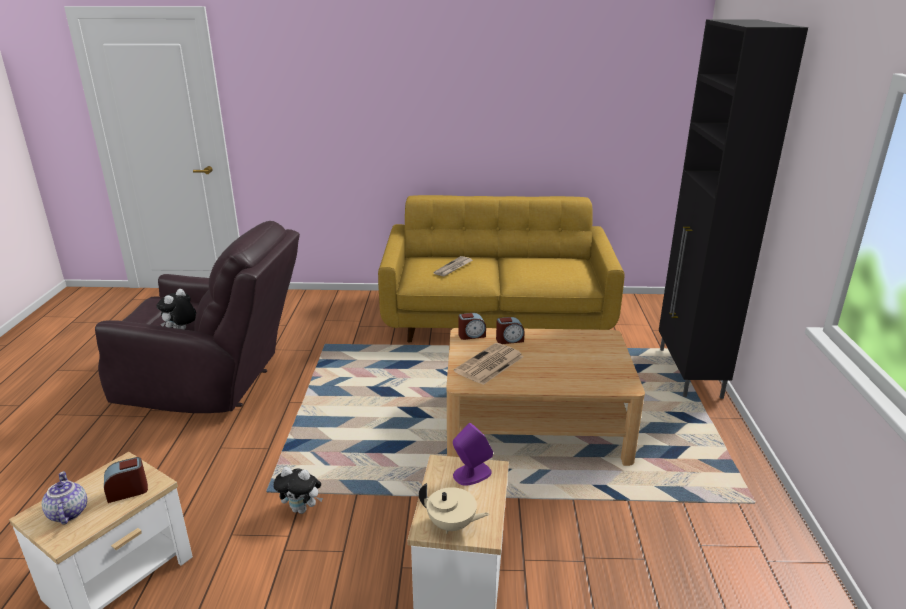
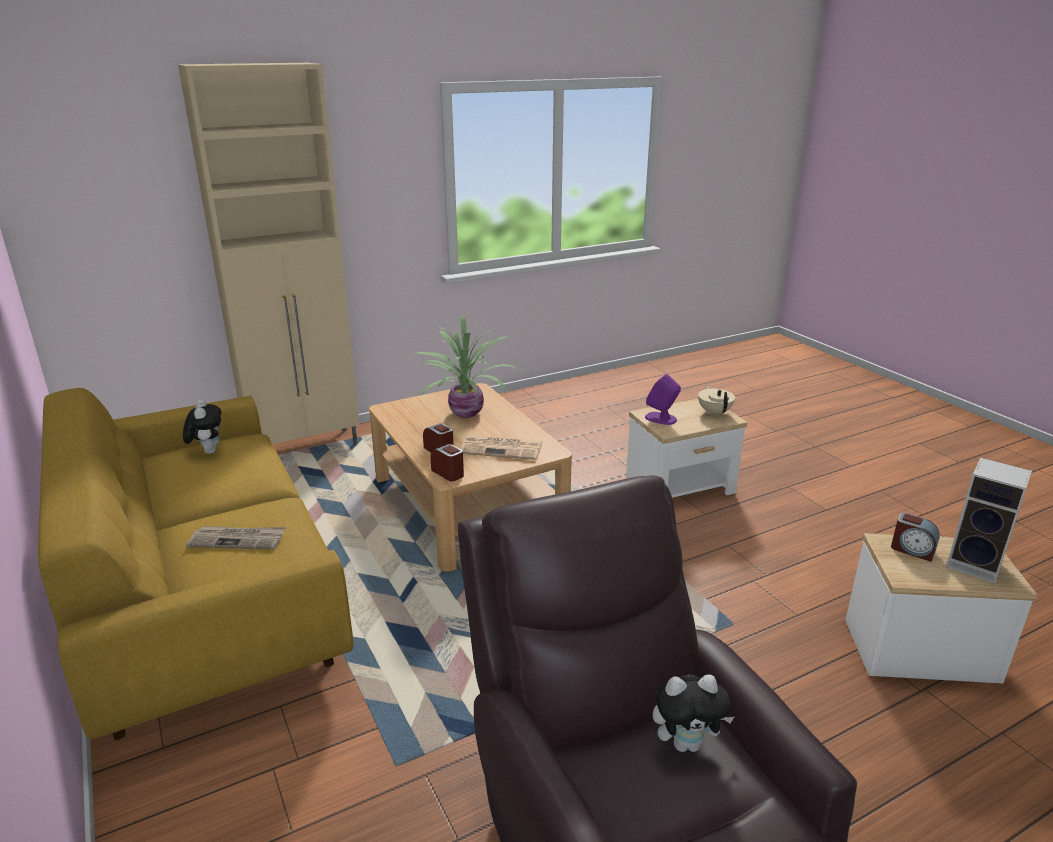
camera: 120 degrees left, 0 degrees up
(67, 513) = (976, 565): teapot -> speaker
(302, 509) = (721, 589): plush toy -> plush toy (208, 451)
(571, 365) = (464, 413): none -> potted plant
(689, 373) = (306, 447): black cabinet -> beige cabinet

